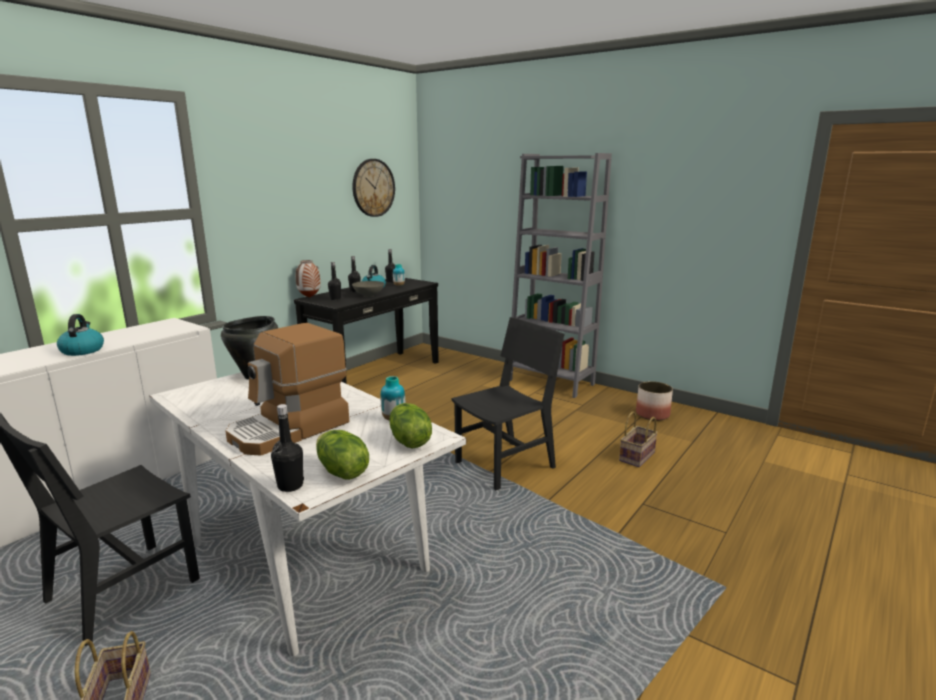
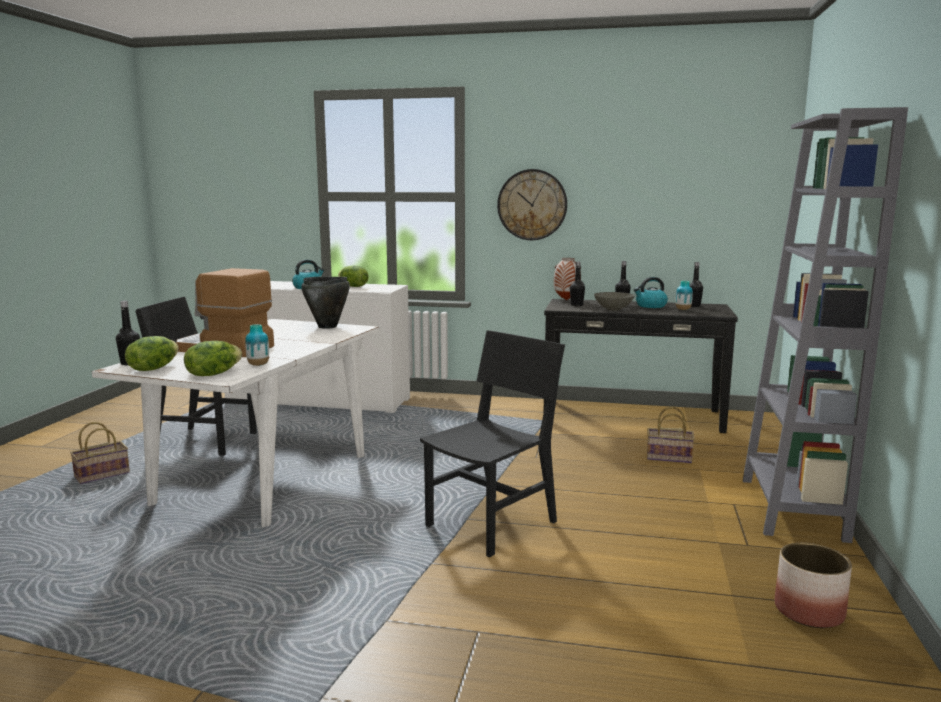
camera: 65 degrees right, 5 degrees down
(131, 334) = (353, 286): none -> lettuce
(373, 188) = (699, 181): wall clock -> wall clock (532, 205)
(505, 465) = (492, 524): black chair -> black chair turned 75 degrees counterclockwise
(637, 457) = (618, 613): basket -> basket (667, 457)

